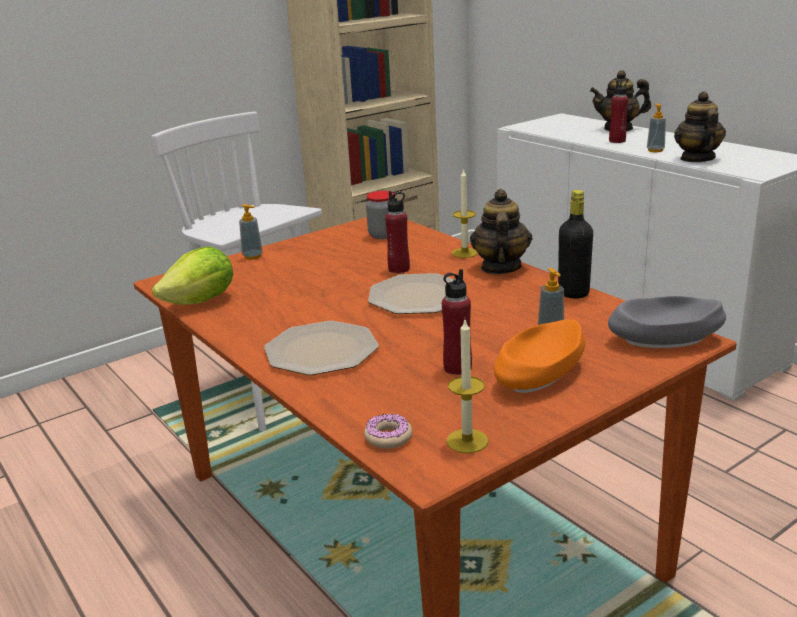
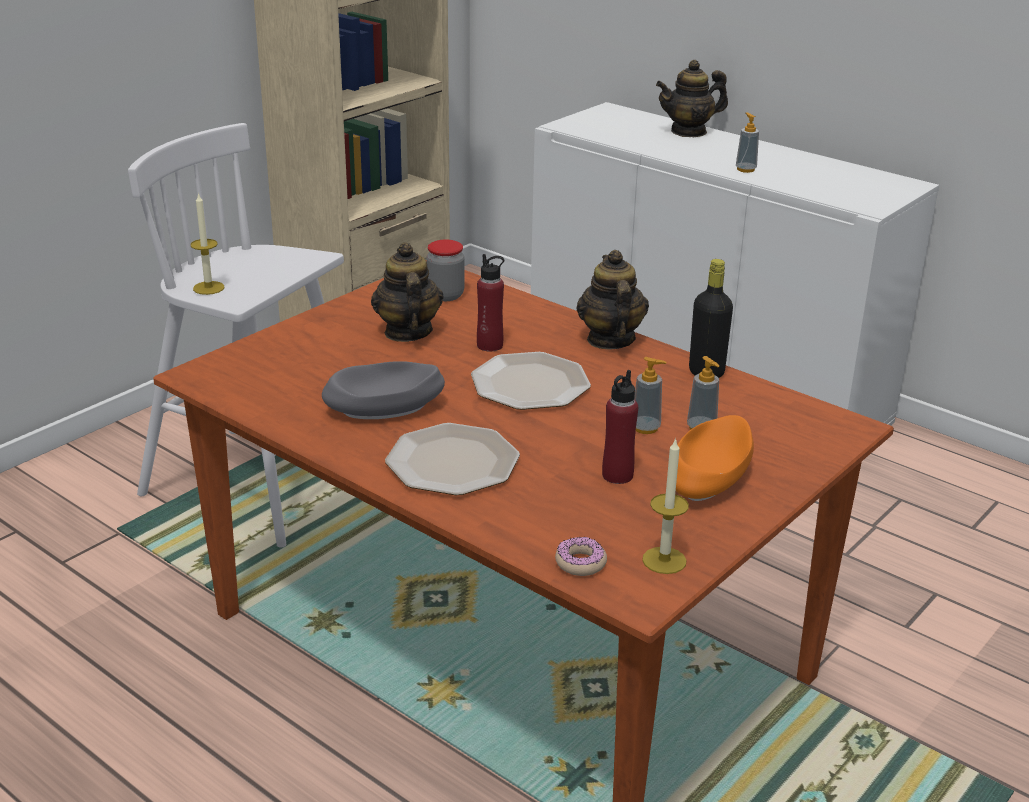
camera: 15 degrees left, 5 degrees up
(201, 301) = (265, 402): lettuce -> none
(253, 256) = (293, 332): soap dispenser -> soap dispenser (645, 428)
(465, 253) = (559, 319): candle -> candle (208, 288)
(617, 141) = (695, 153): red bottle -> none
(665, 339) = (822, 428): grey bowl -> grey bowl (385, 409)
(697, 159) = (797, 183): teapot -> teapot (407, 332)

